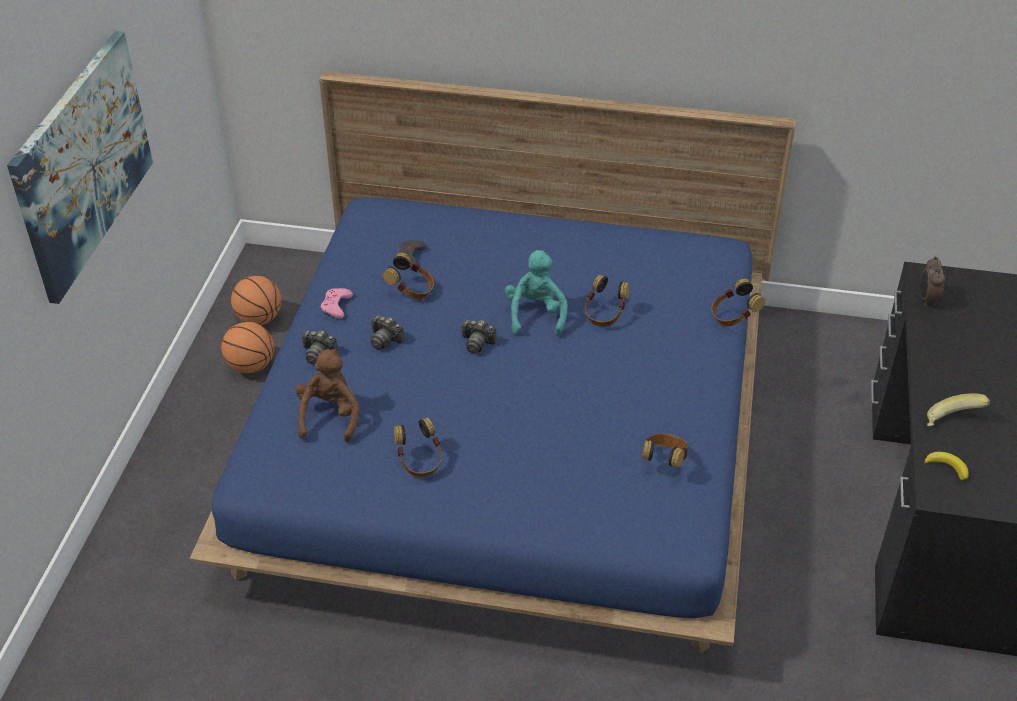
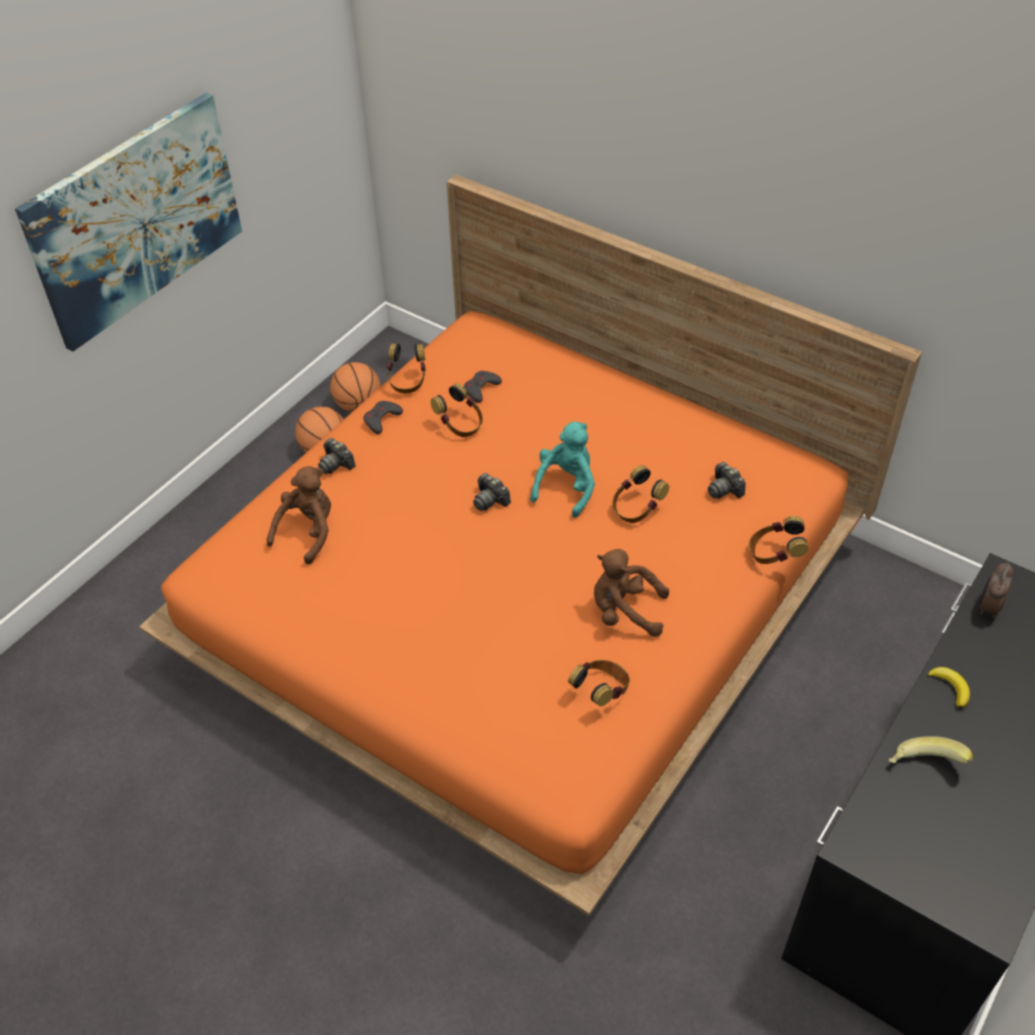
camera: 25 degrees right, 5 degrees up
(336, 306) = (381, 419): pink game controller -> grey game controller
(385, 339) = (405, 468): camera -> camera (724, 489)
(420, 462) = (361, 608): headphones -> headphones (407, 381)
(508, 440) = (519, 604): blue bed -> orange bed
(644, 395) = (625, 611): none -> brown plush toy
(947, 467) = (885, 818): banana -> banana (950, 687)

